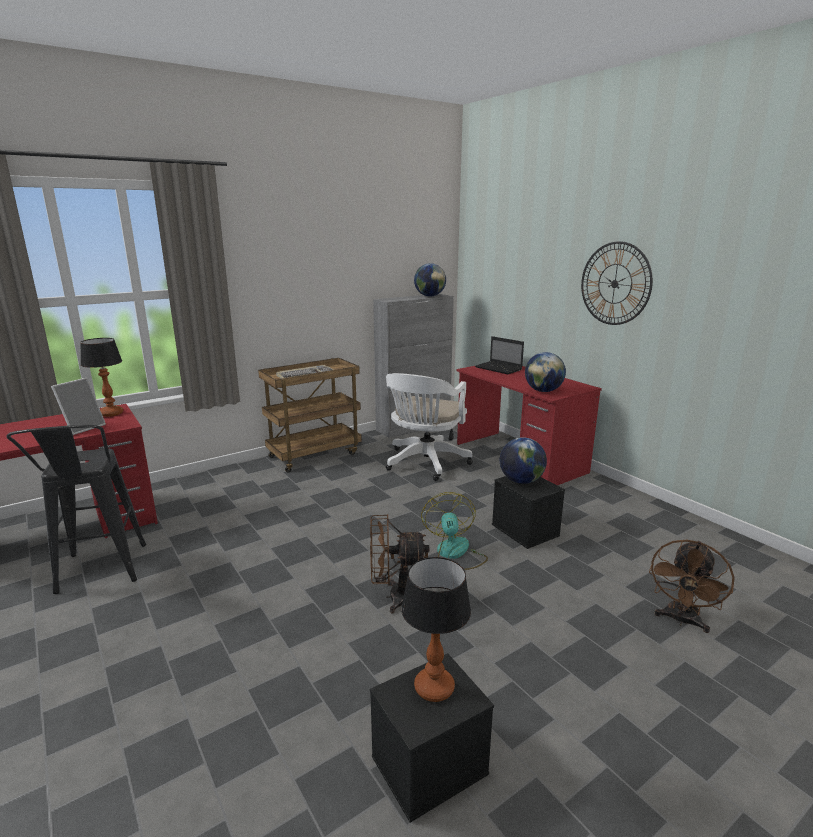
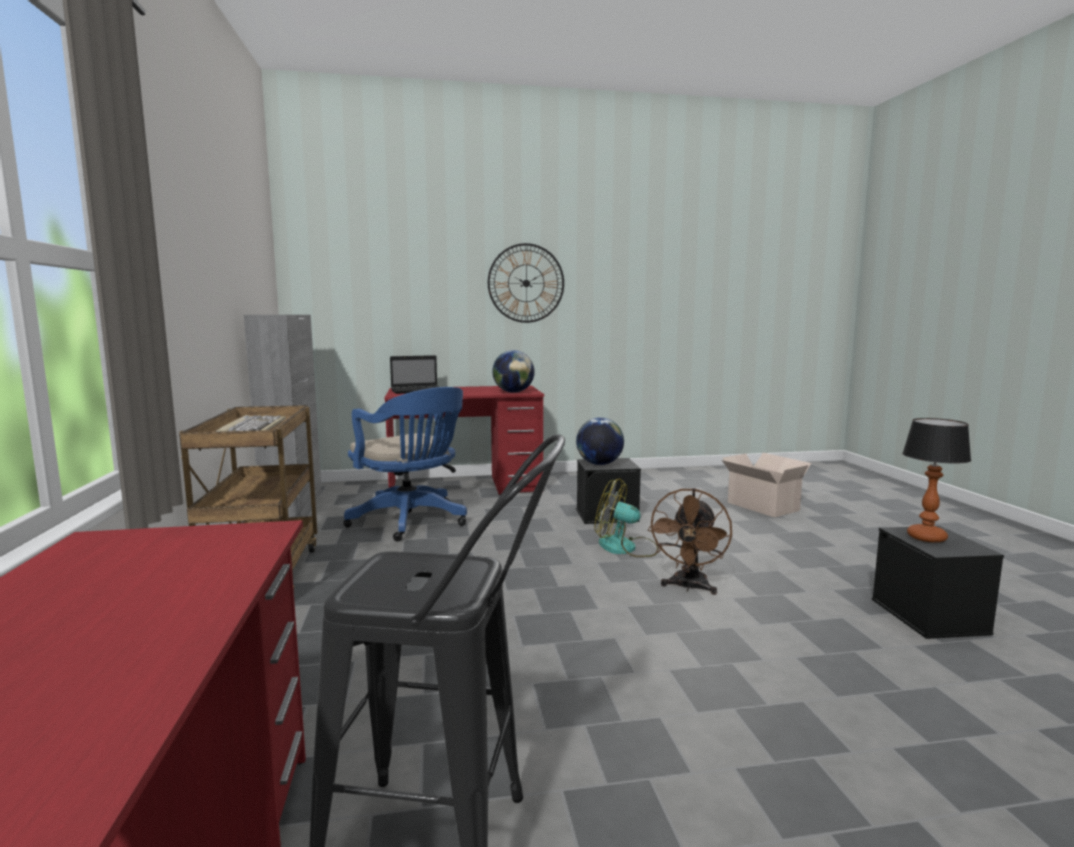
camera: 65 degrees left, 10 degrees down
(83, 428) = (190, 569): picture frame -> none
(112, 413) = (134, 542): table lamp -> none
(425, 463) = (411, 522): white office chair -> blue office chair
(429, 296) = (289, 314): globe -> none
(681, 620) = (761, 506): brown fan -> cardboard box

